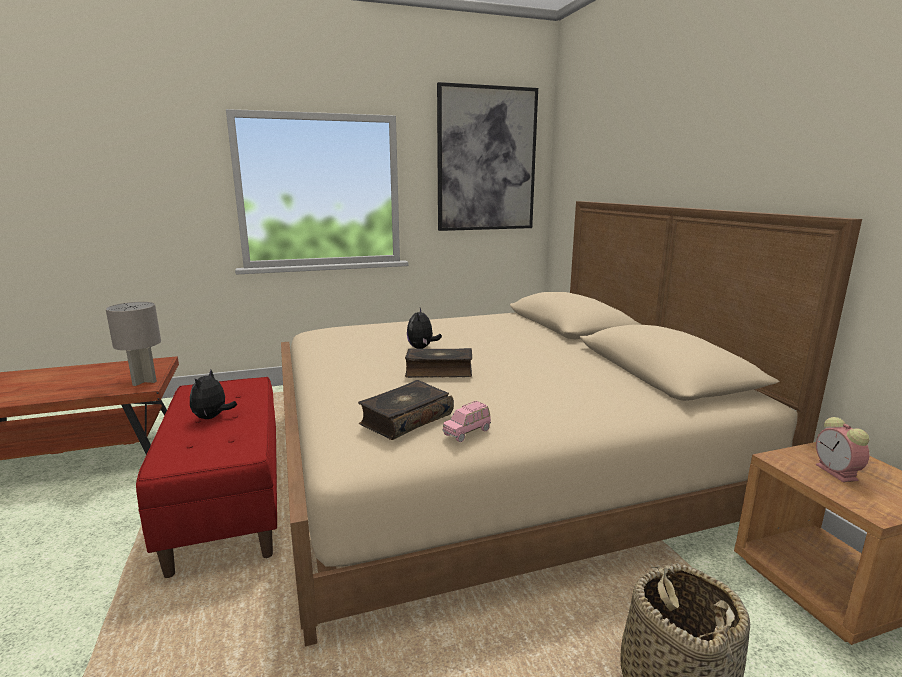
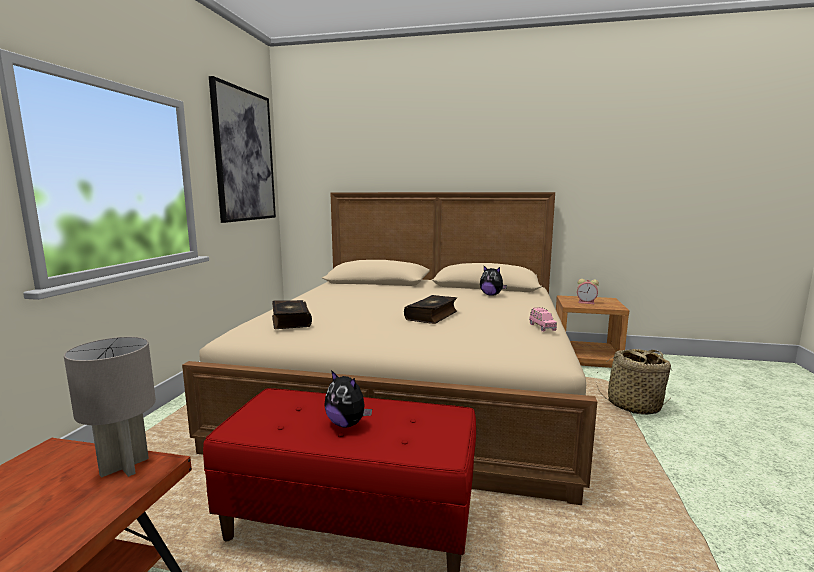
camera: 60 degrees left, 5 degrees down
(405, 419) = (512, 335): book -> book (290, 321)
(422, 348) = (372, 312): plush toy -> plush toy (491, 295)

